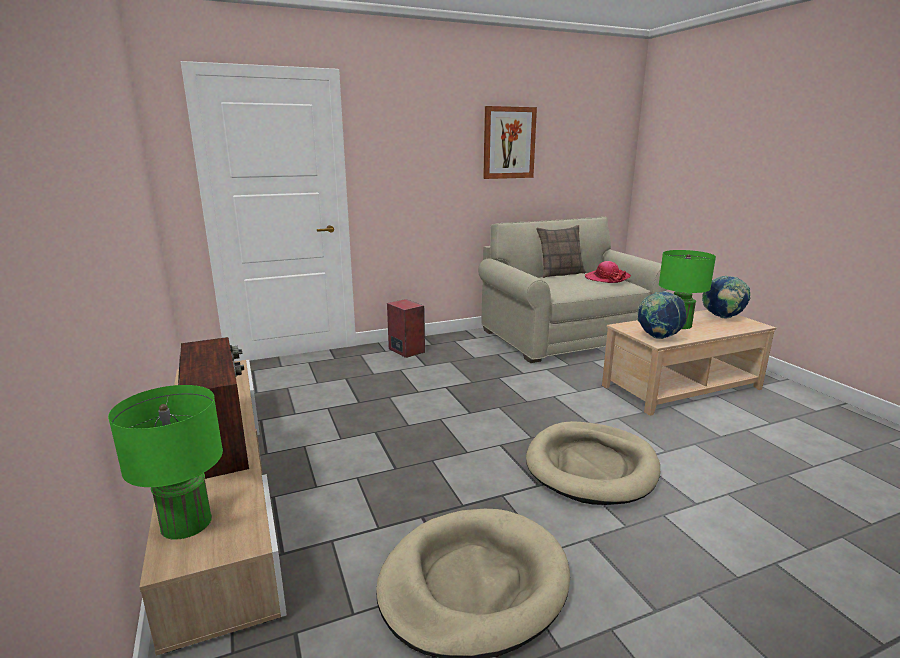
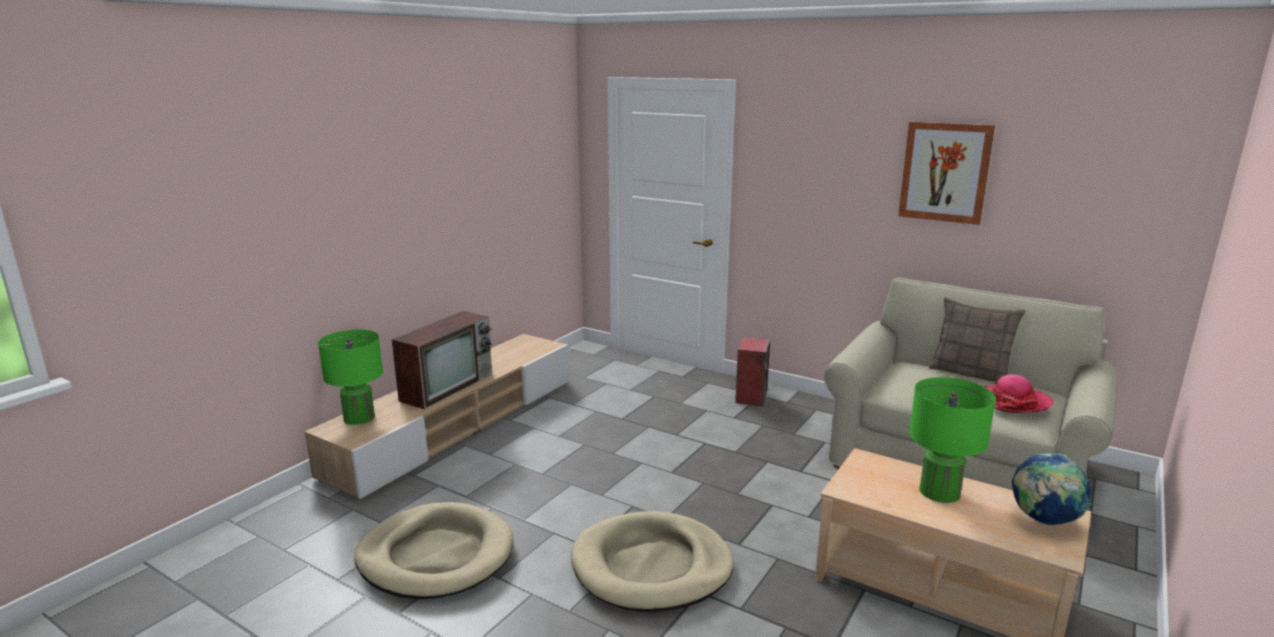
camera: 55 degrees right, 0 degrees up
(658, 337) = (861, 486): globe -> none

